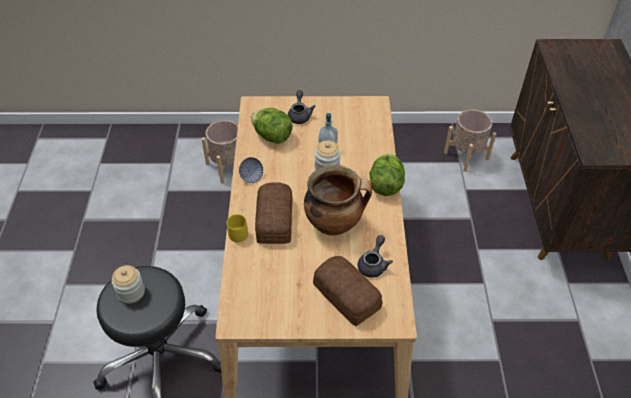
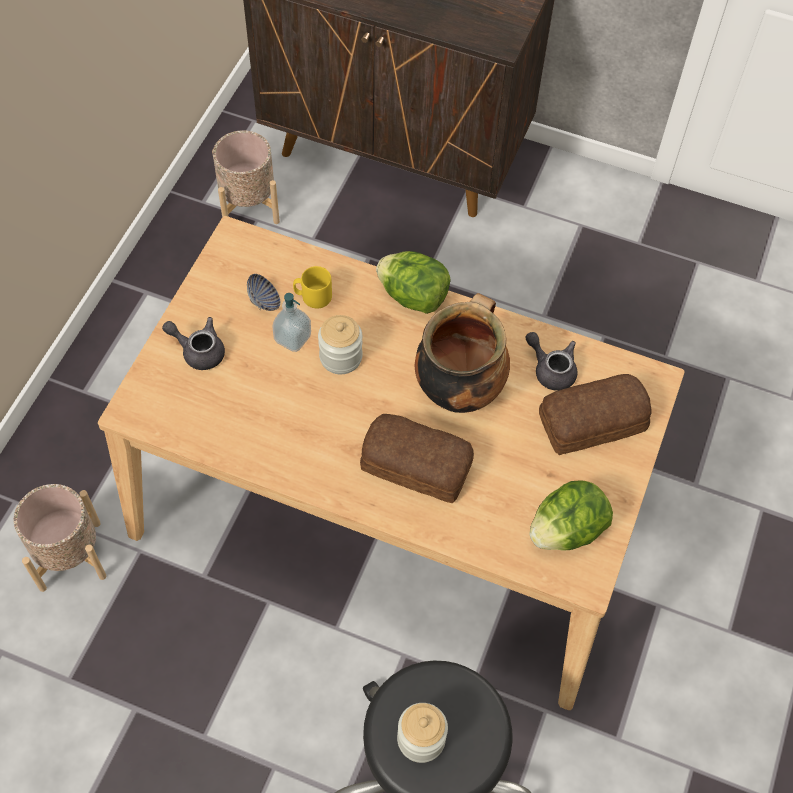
camera: 70 degrees left, 10 degrees up
(237, 233) = (419, 525): yellow mug -> yellow mug (313, 296)
(251, 177) = (307, 468): bowl -> bowl (264, 302)
(272, 136) = (228, 408): lettuce -> lettuce (567, 530)

